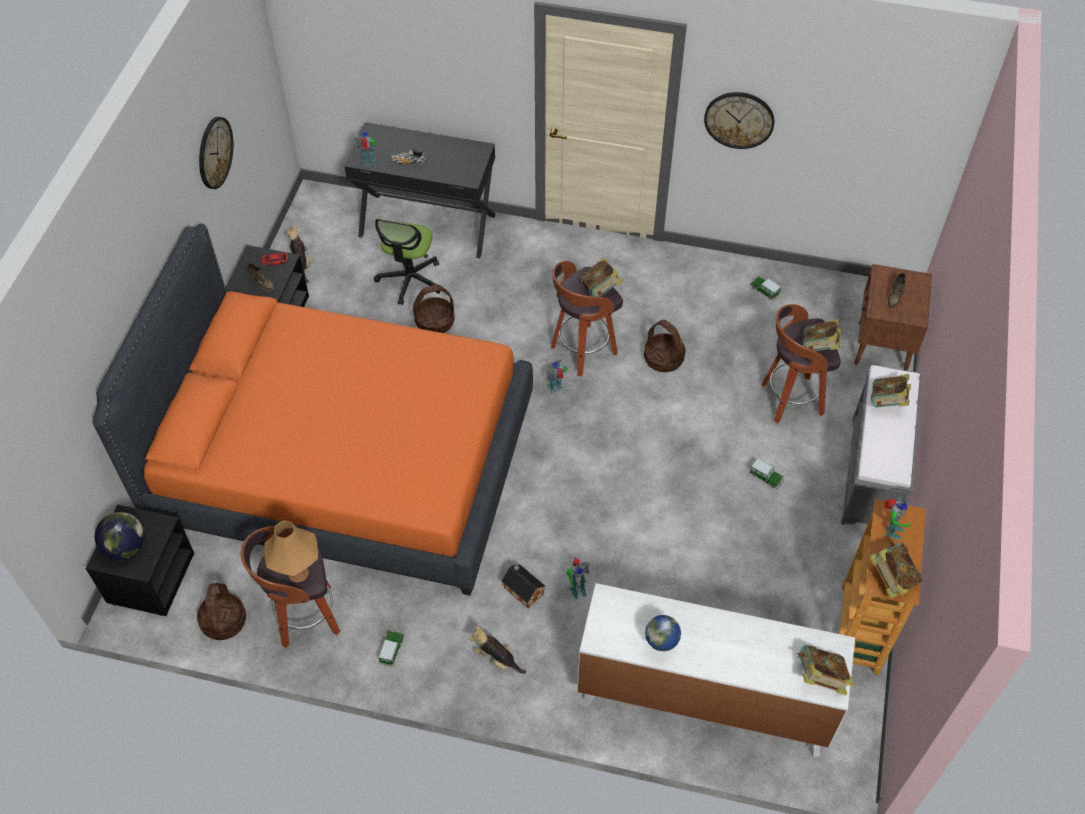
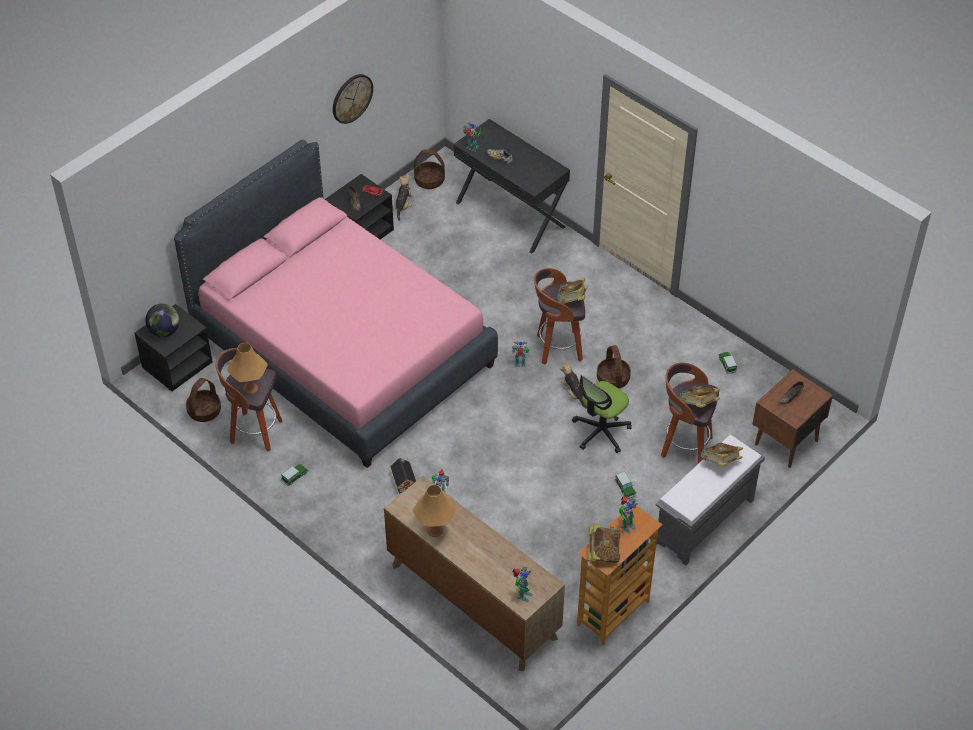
camera: 30 degrees right, 5 degrees down
(344, 462) = (343, 349): orange bed -> pink bed
(410, 280) = (471, 248): office chair -> office chair (601, 432)
(435, 322) = (468, 284): basket -> basket (429, 180)
(497, 659) = (357, 513): plush toy -> plush toy (573, 393)
(661, 648) = (435, 530): globe -> orange table lamp
(703, 699) = (472, 601): white dresser -> brown dresser
(739, 119) = (729, 216): wall clock -> none
(820, 677) = (522, 595): book -> toy robot

